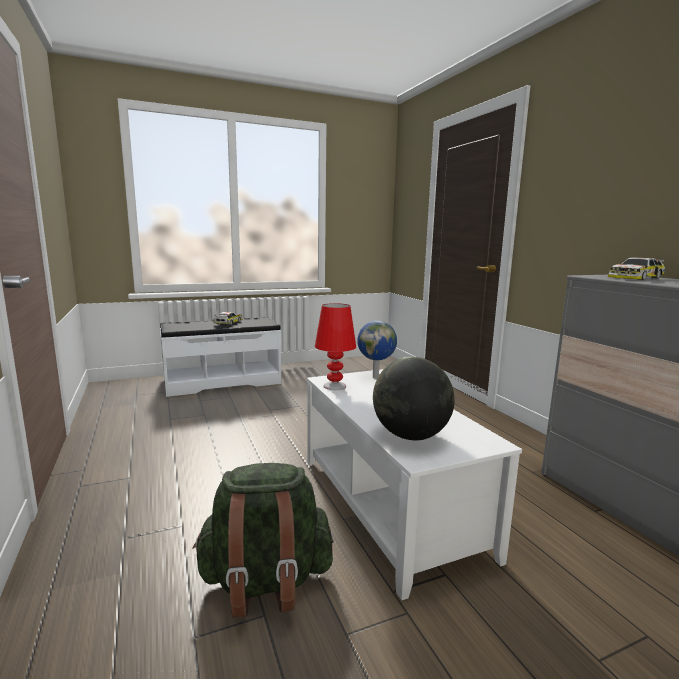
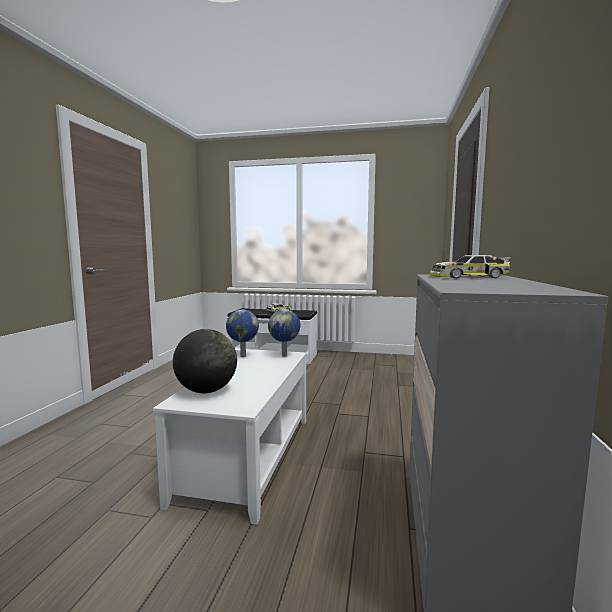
camera: 35 degrees right, 5 degrees down
(265, 582) = (118, 468): green backpack -> none
(334, 386) = (242, 356): red table lamp -> globe

